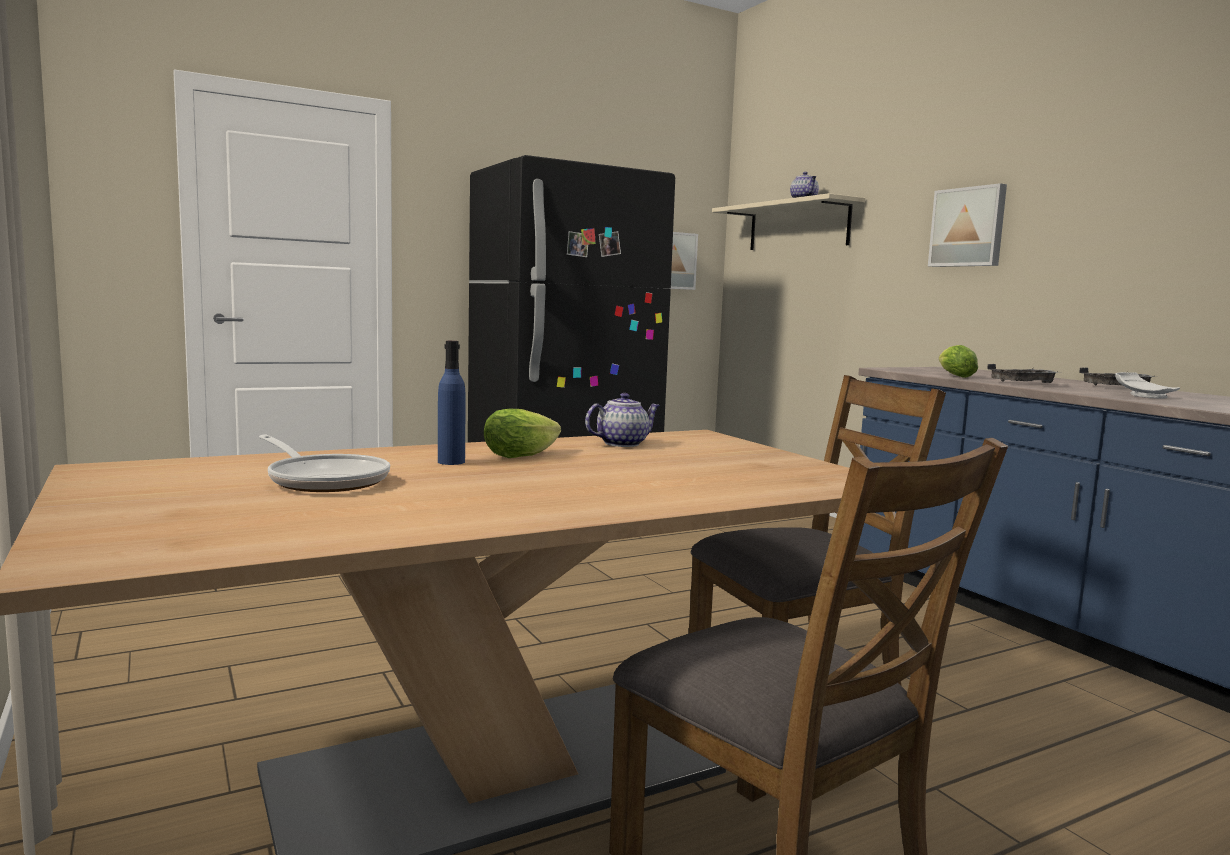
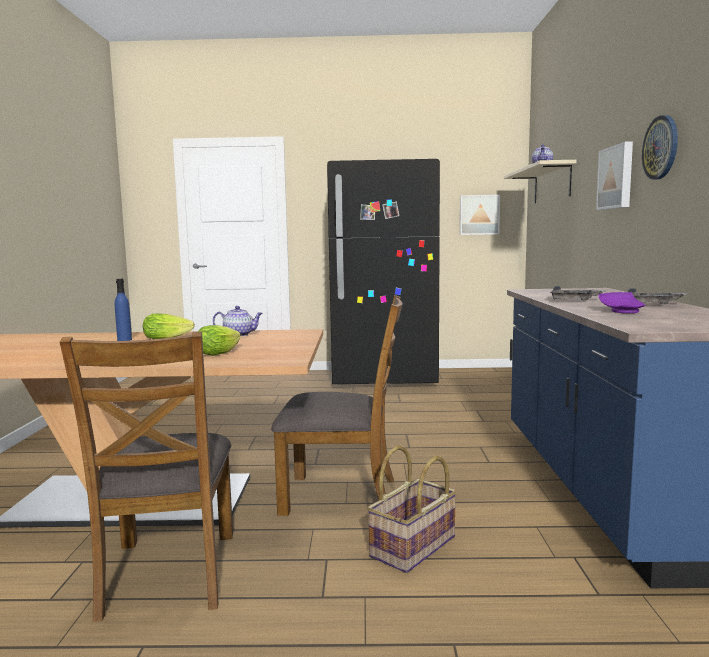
camera: 30 degrees right, 0 degrees up
(324, 480) = (48, 345): frying pan -> none
(953, 376) = (546, 295): lettuce -> lettuce (221, 352)
(998, 741) = (414, 547): none -> basket
(1072, 197) = (661, 147): none -> wall clock
(1143, 396) = (623, 311): white plate -> purple plate

